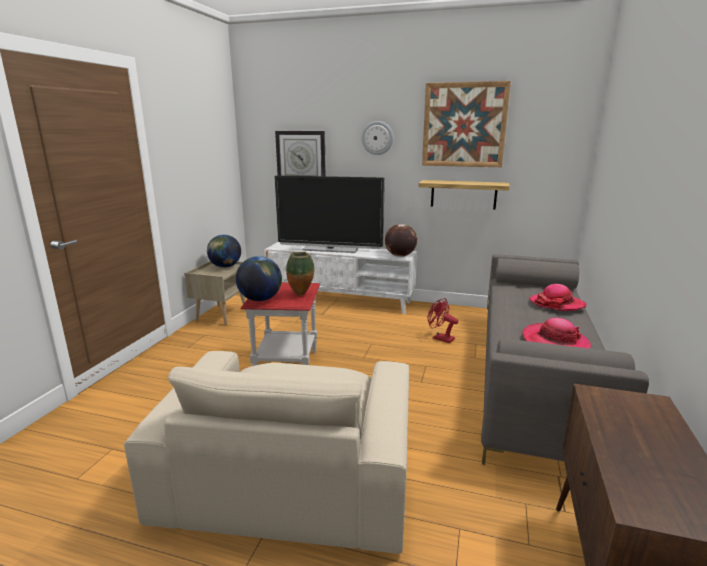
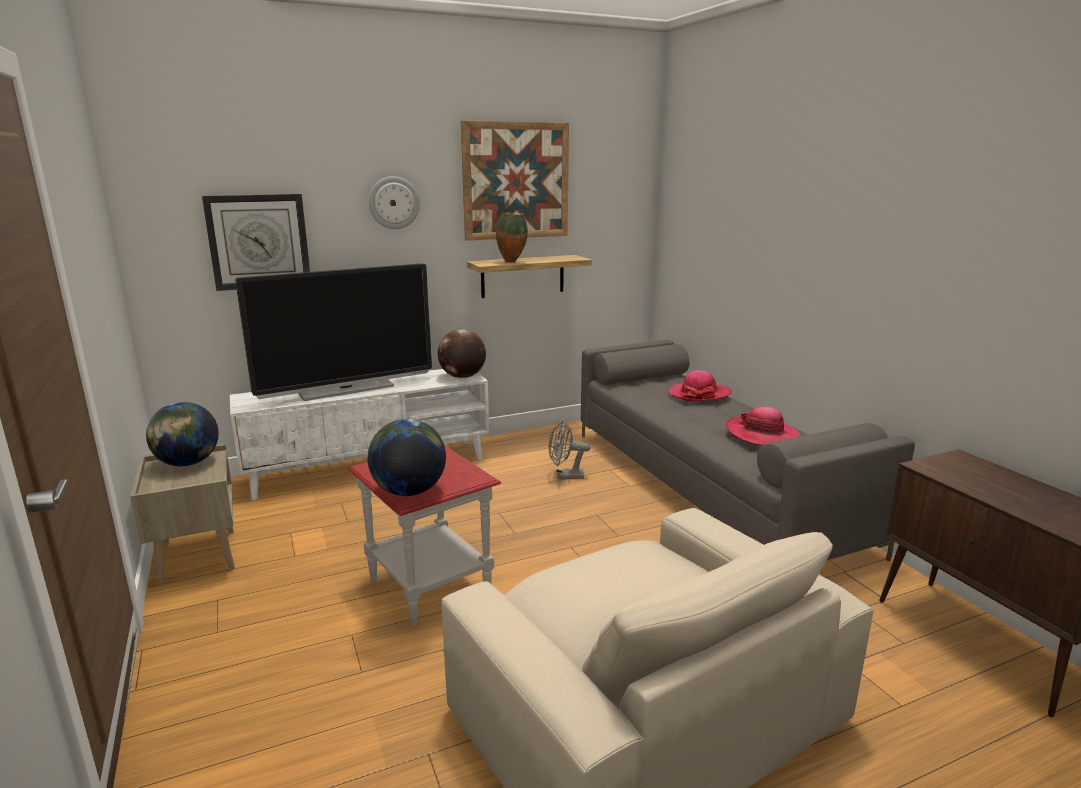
camera: 40 degrees left, 0 degrees up
(301, 295) = (453, 465): vase -> vase (512, 262)
(440, 338) = (565, 476): red fan -> grey fan

